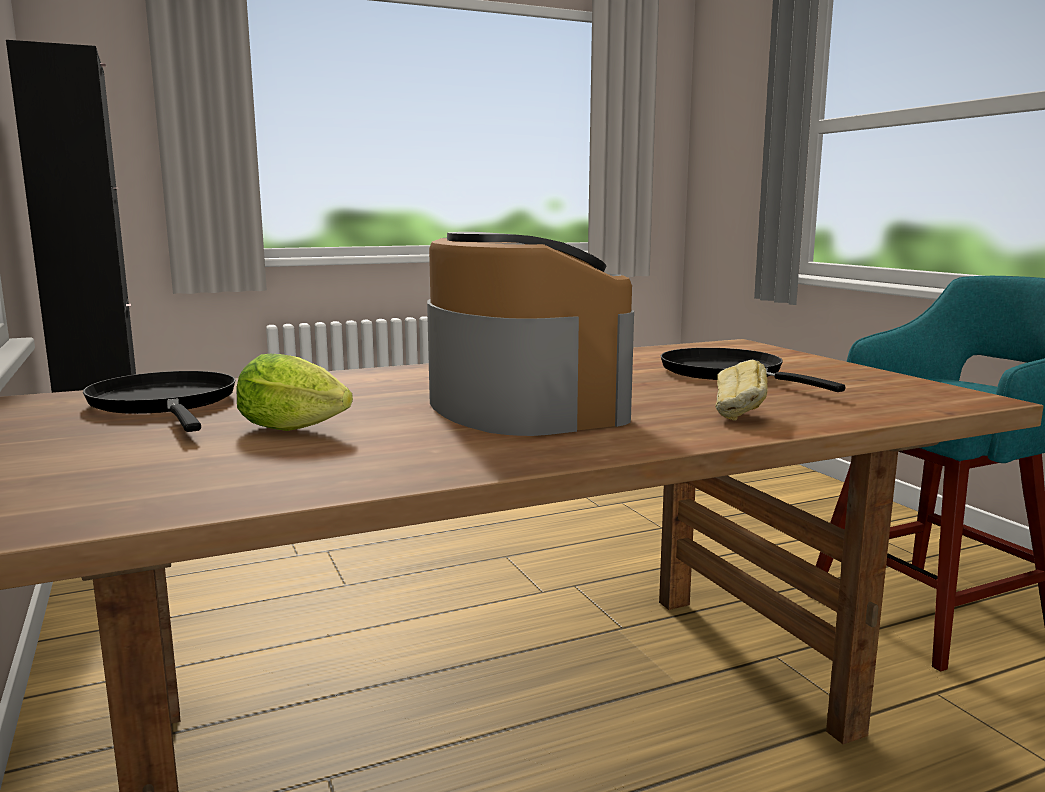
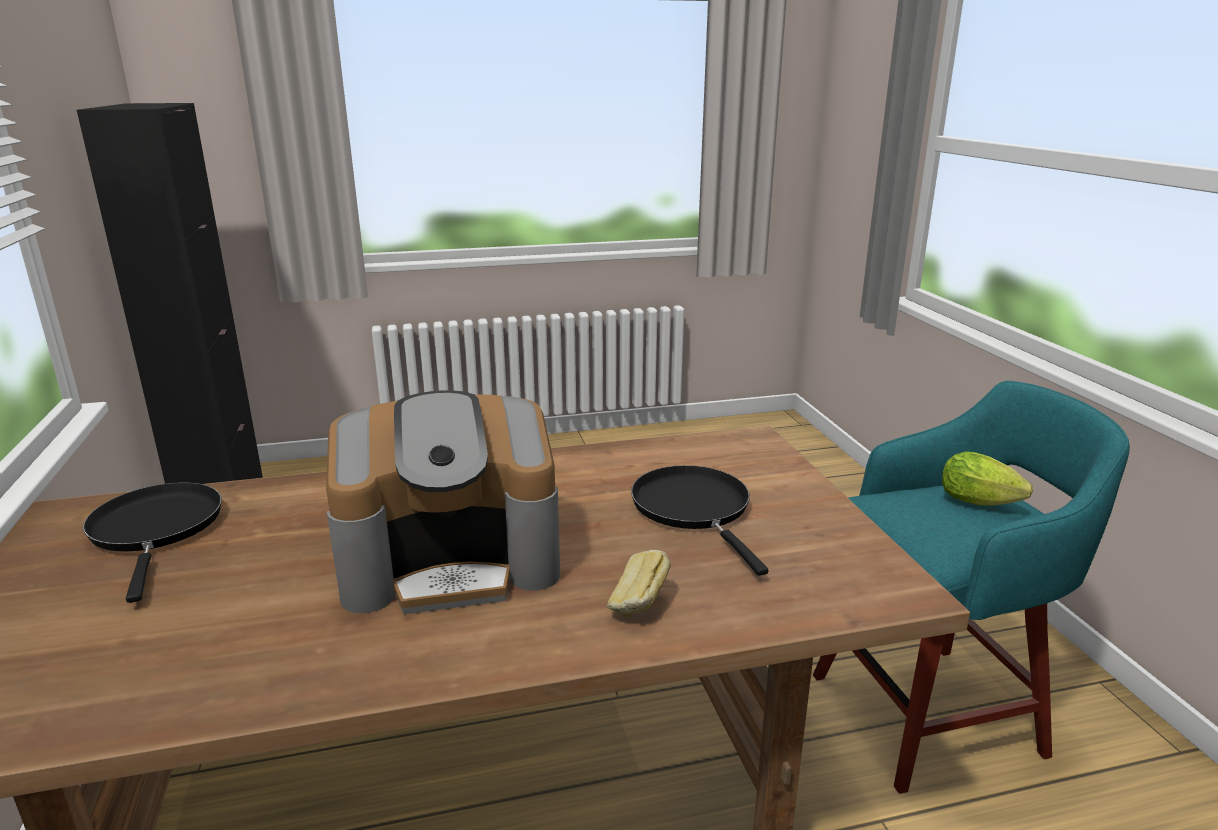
camera: 10 degrees right, 10 degrees up
(299, 430) = (233, 595): lettuce -> lettuce (982, 503)
(520, 404) = (452, 561): coffee machine -> coffee machine turned 90 degrees clockwise

